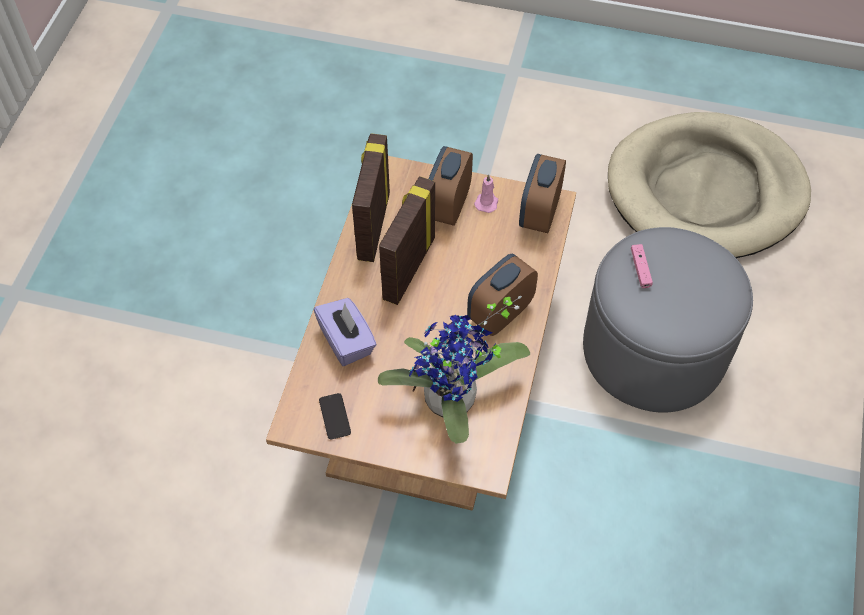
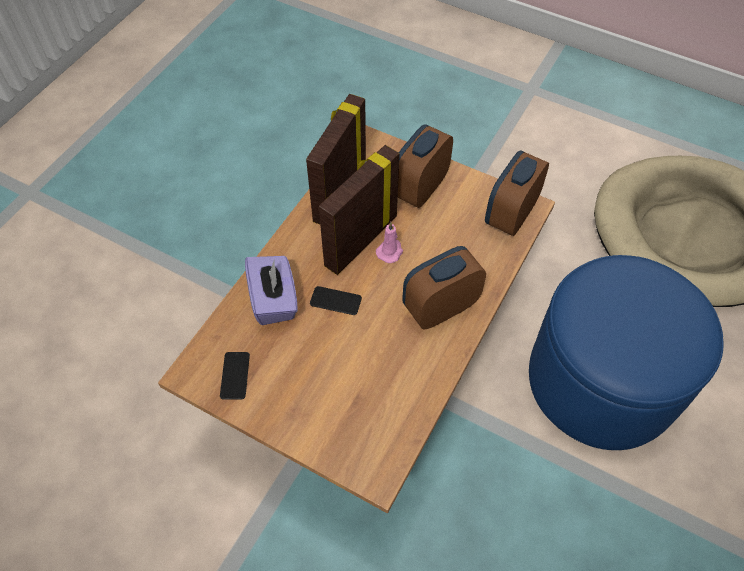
camera: 15 degrees right, 0 degrees up
(403, 329) = (335, 301): none -> phone
(453, 405) = (361, 394): potted plant -> none
(486, 202) = (460, 193): pink candle -> pink candle (390, 251)
(640, 269) = (604, 294): pink game controller -> none
(654, 350) = (602, 380): grey ottoman -> blue ottoman

